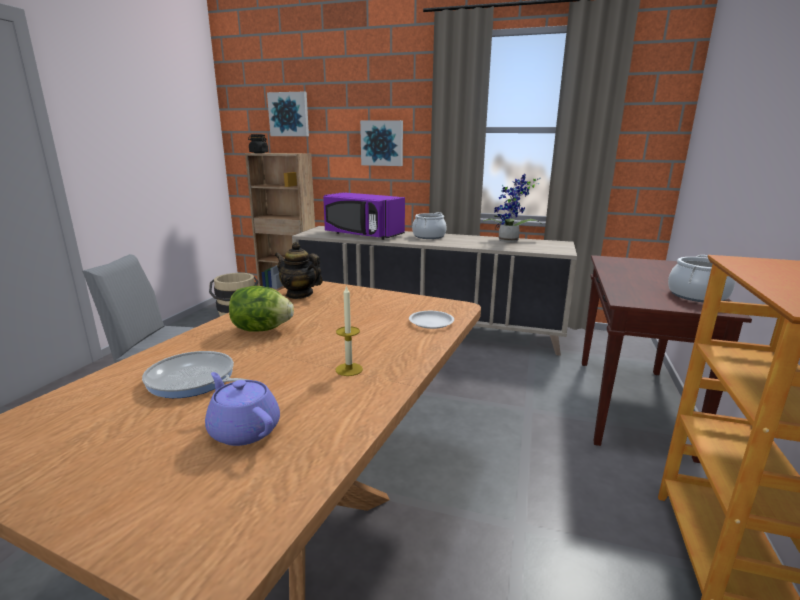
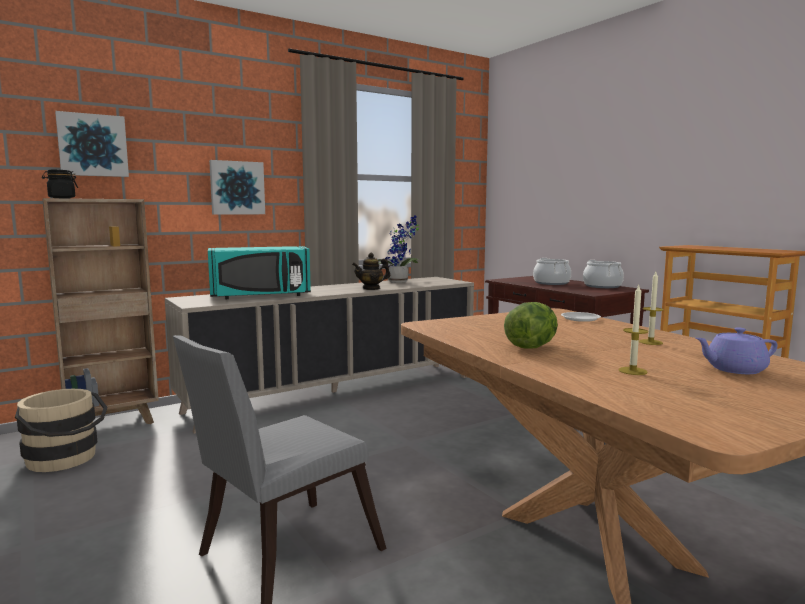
camera: 50 degrees left, 10 degrees down
(194, 381) = (632, 371): frying pan -> candle
(299, 294) = (448, 329): teapot -> teapot (371, 288)
(362, 235) = (261, 296): purple microwave -> turquoise microwave
(429, 236) = (327, 288): cooking pot -> cooking pot (551, 283)

